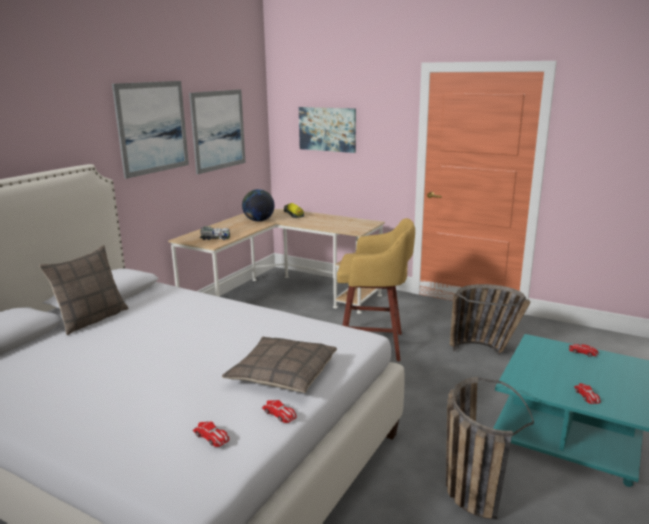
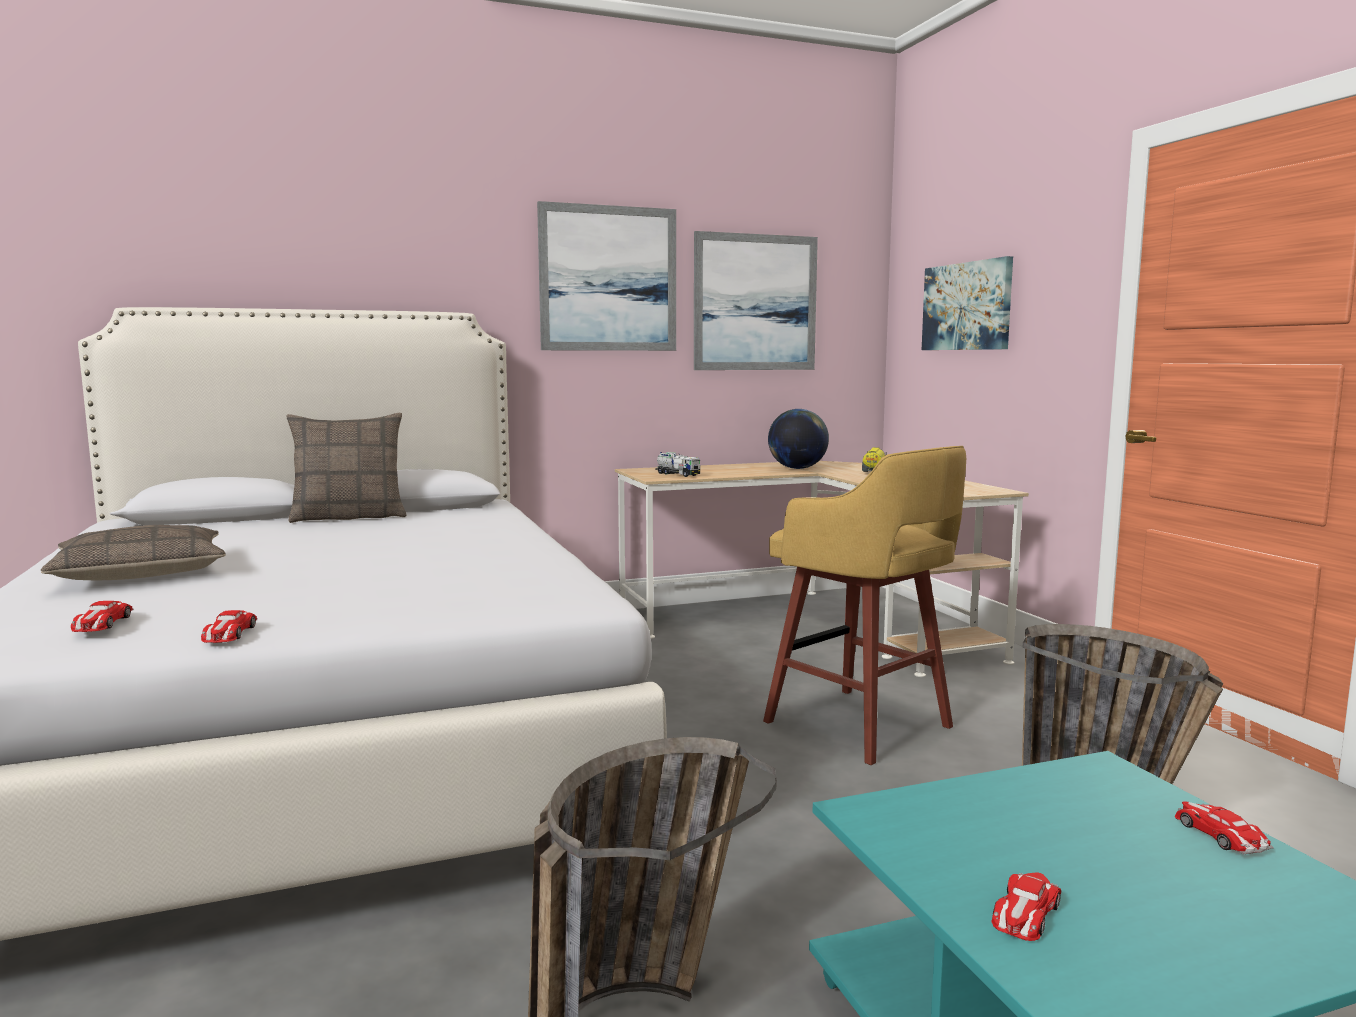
camera: 40 degrees right, 10 degrees down
(282, 373) = (364, 603): pillow -> pillow (141, 572)

